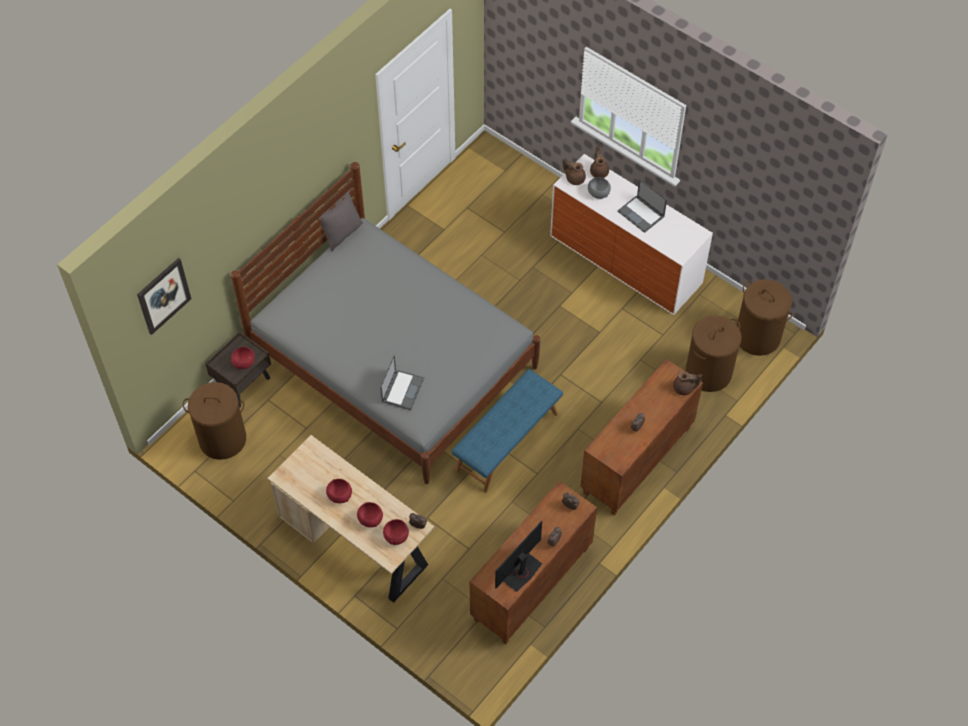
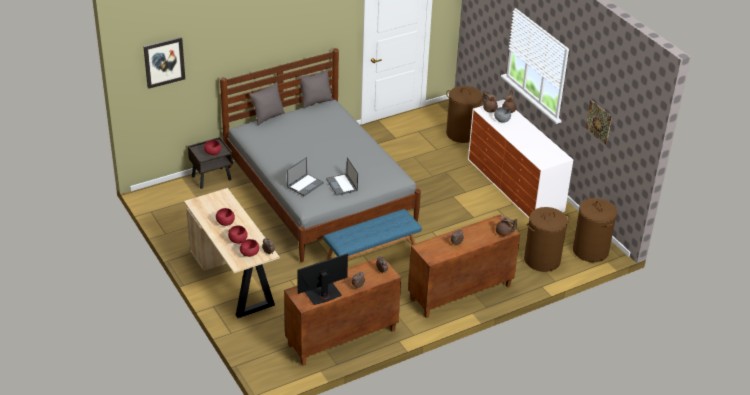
camera: 20 degrees right, 20 degrees down
(222, 439) = (180, 201): brown laundry basket -> brown laundry basket (462, 134)
(293, 285) = (267, 117): none -> grey pillow
(641, 214) = (526, 137): laptop -> laptop (342, 185)
(745, 190) = (598, 122): none -> picture

